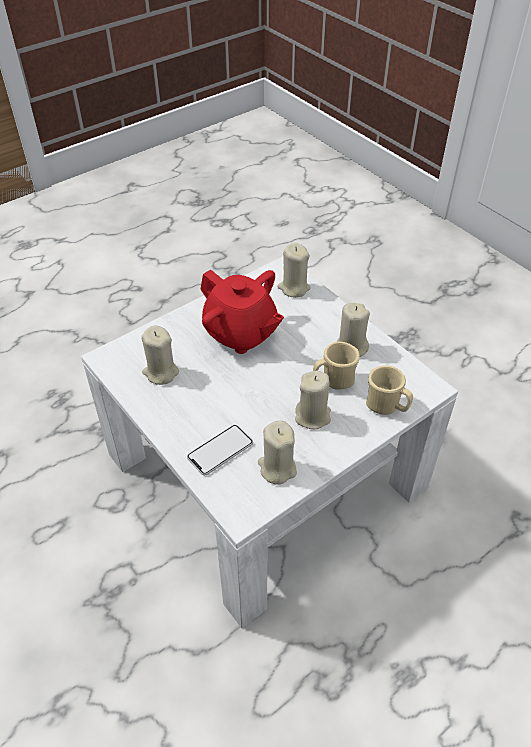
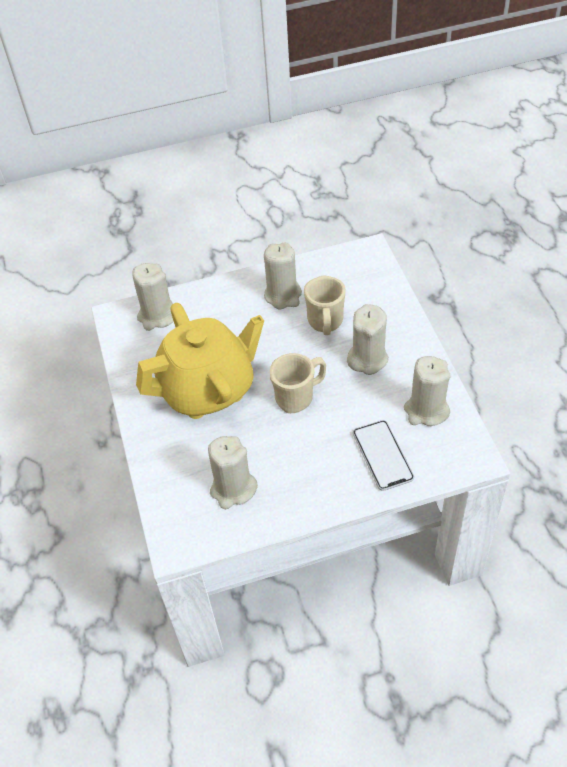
camera: 65 degrees left, 5 degrees up
(241, 333) = (208, 388): red teapot -> yellow teapot
(386, 407) = (380, 293): beige mug -> beige mug (300, 396)

